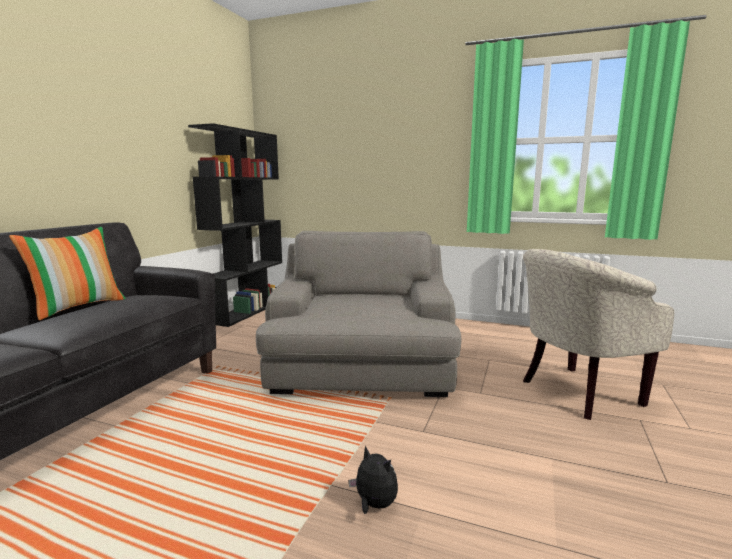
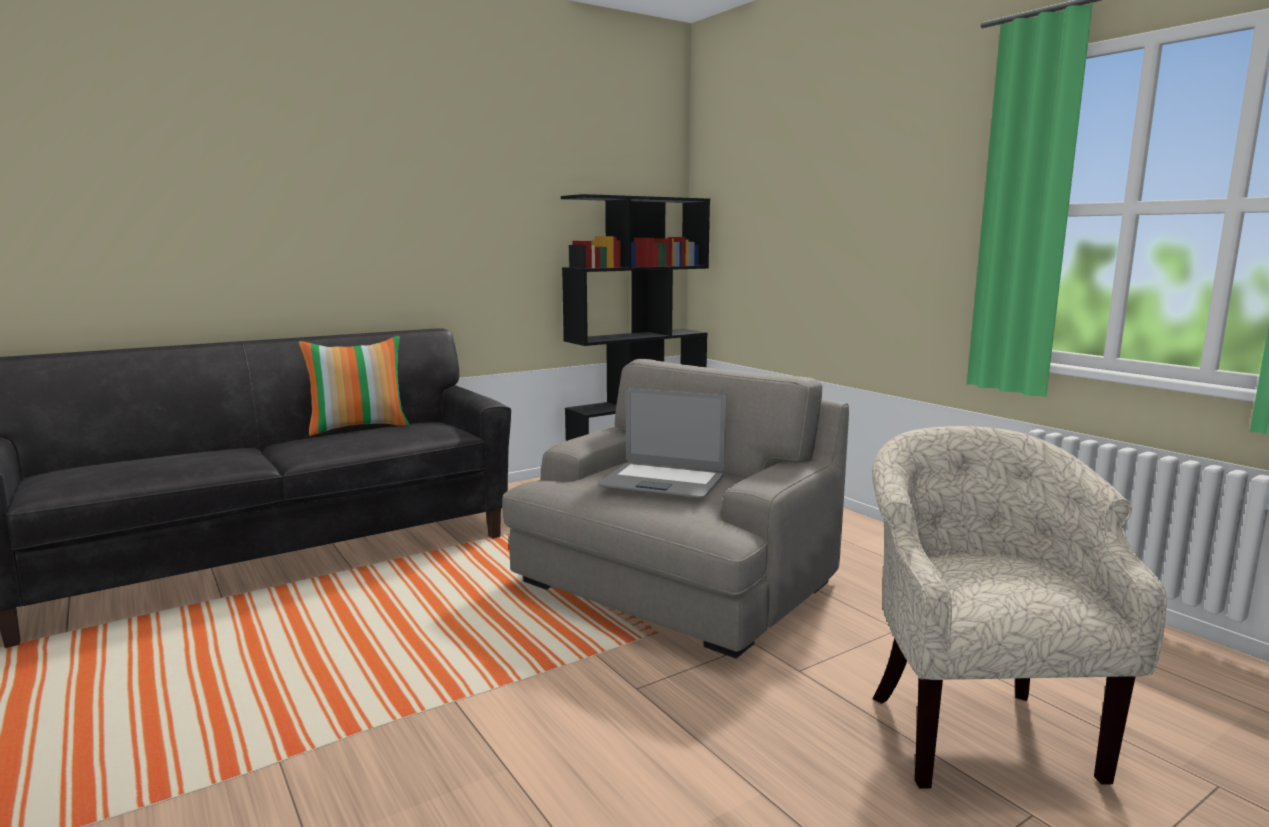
camera: 35 degrees right, 0 degrees up
(363, 304) = (663, 482): none -> laptop
(374, 505) = (467, 739): plush toy -> none
(575, 393) = (973, 729): beige armchair -> beige armchair turned 75 degrees clockwise

